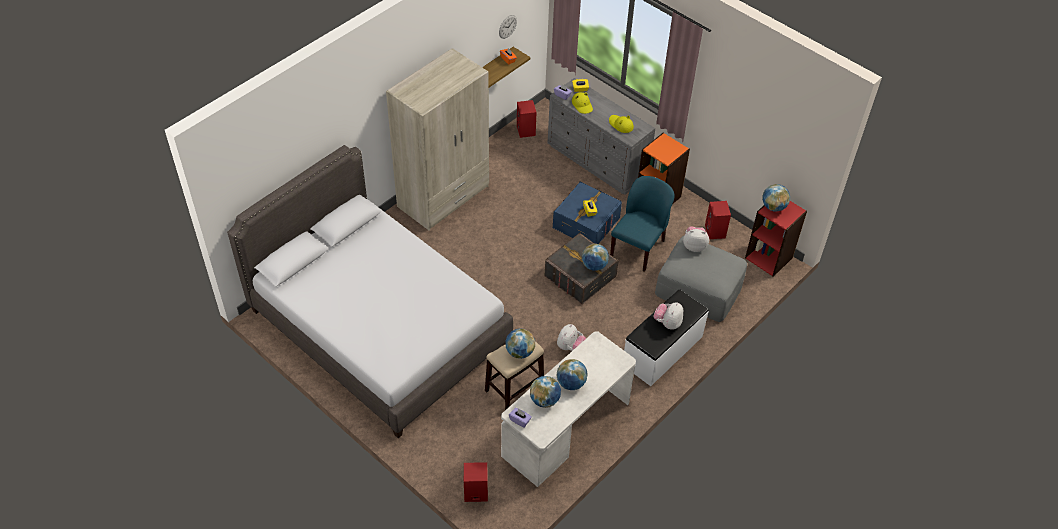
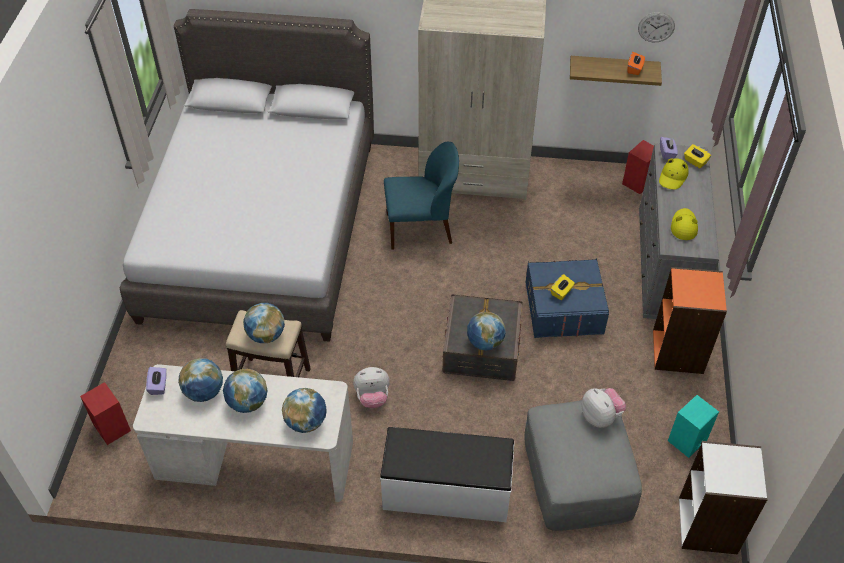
camera: 55 degrees right, 0 degrees up
(638, 248) = (578, 377): blue chair -> blue chair (421, 228)
(667, 323) = (447, 457): plush toy -> none
(715, 232) = (687, 441): red speaker -> turquoise speaker
(769, 257) = (708, 526): red bookcase -> white bookcase
(773, 207) = (730, 455): globe -> globe (306, 422)

